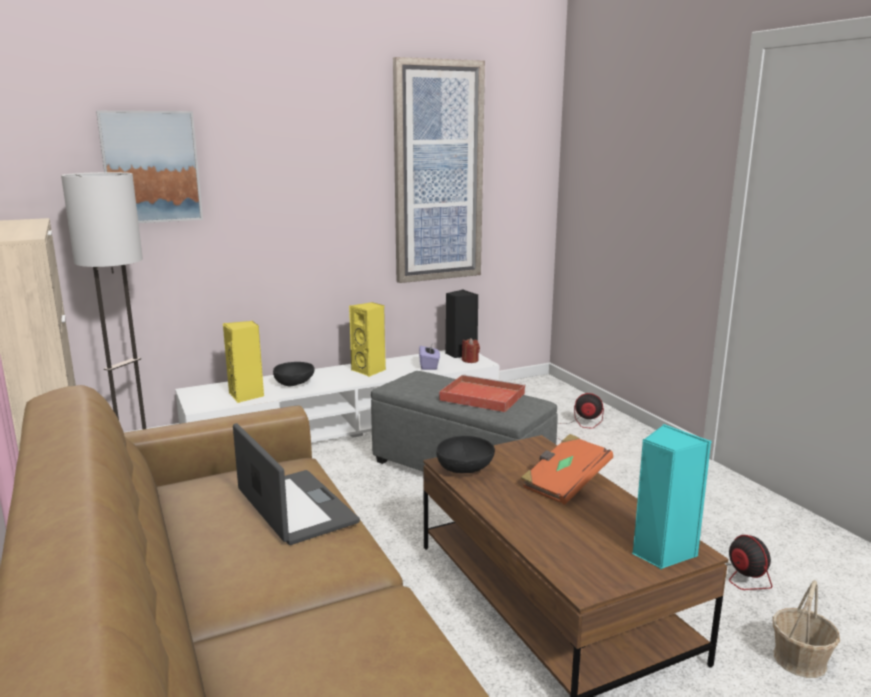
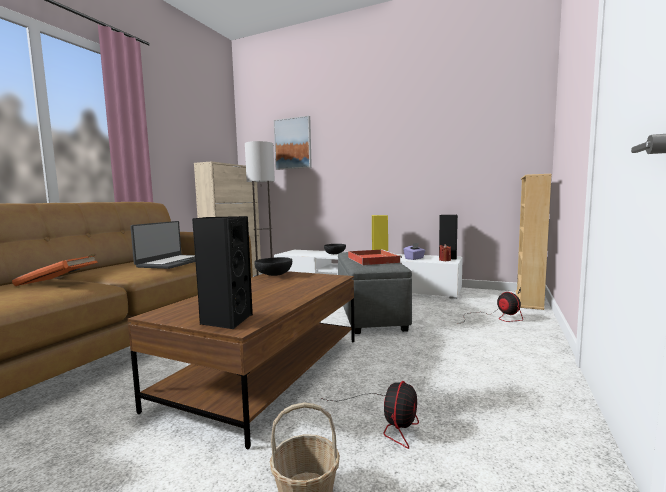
camera: 50 degrees right, 10 degrees down
(246, 395) = (308, 254): yellow speaker -> none
(438, 173) = (444, 137): picture -> none
(555, 389) = (529, 300): none -> beige bookcase
(564, 484) = (292, 289): orange book -> orange book (59, 283)
(661, 552) = (226, 320): turquoise speaker -> black speaker

